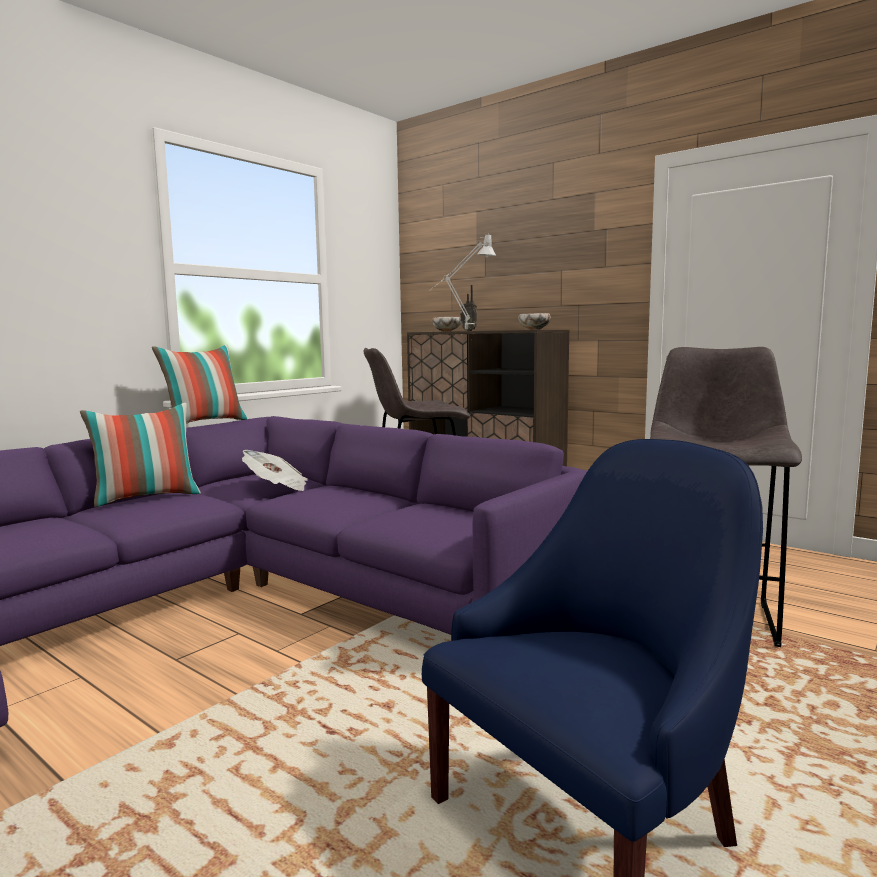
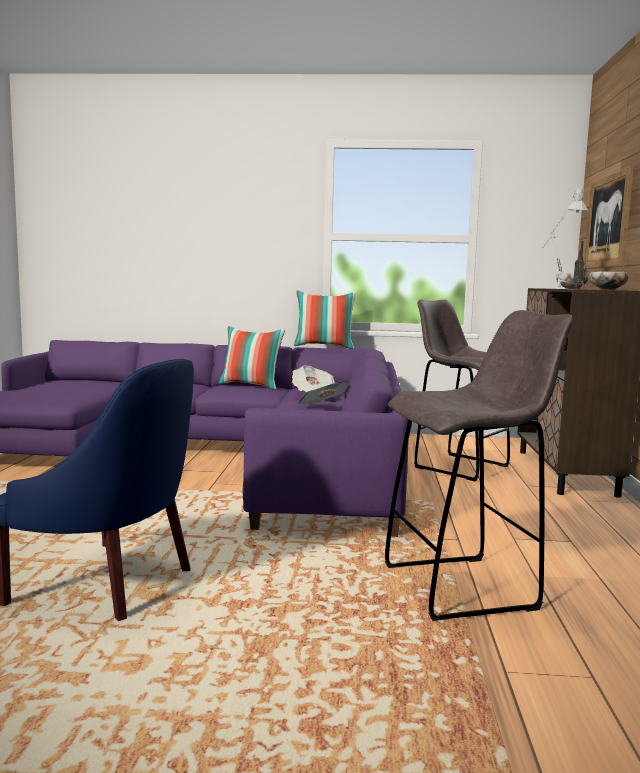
camera: 55 degrees right, 0 degrees up
(355, 496) = (323, 408): none -> newspaper
(465, 268) = (608, 222): none -> picture

